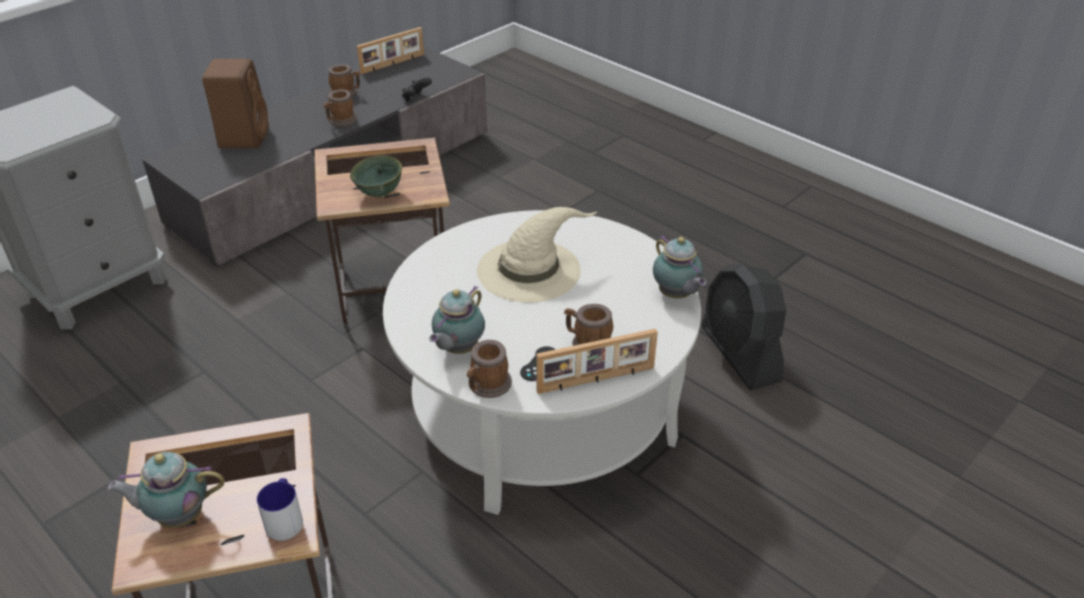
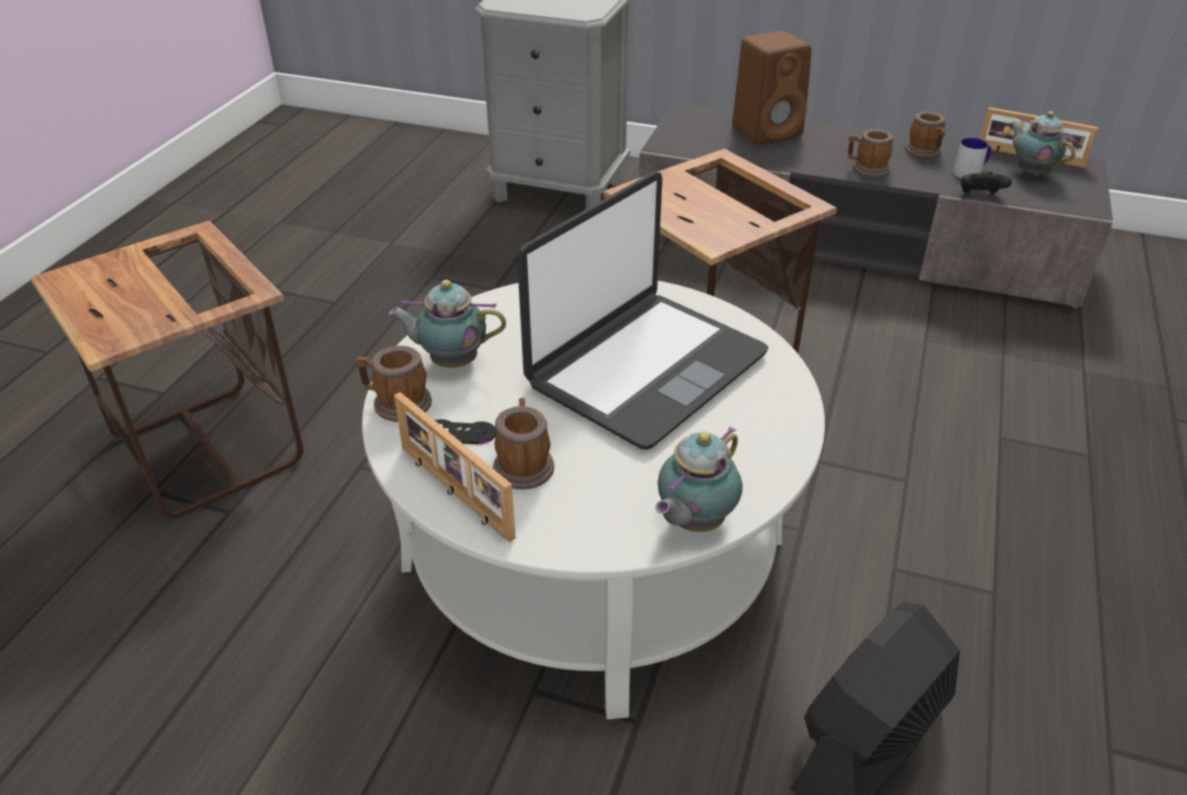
camera: 65 degrees right, 0 degrees up
(178, 516) = (119, 275): teapot -> teapot (1030, 173)
(285, 519) = (125, 331): mug -> mug (970, 172)
(380, 194) = (679, 211): green bowl -> none
(530, 269) = (645, 368): beige hat -> laptop

